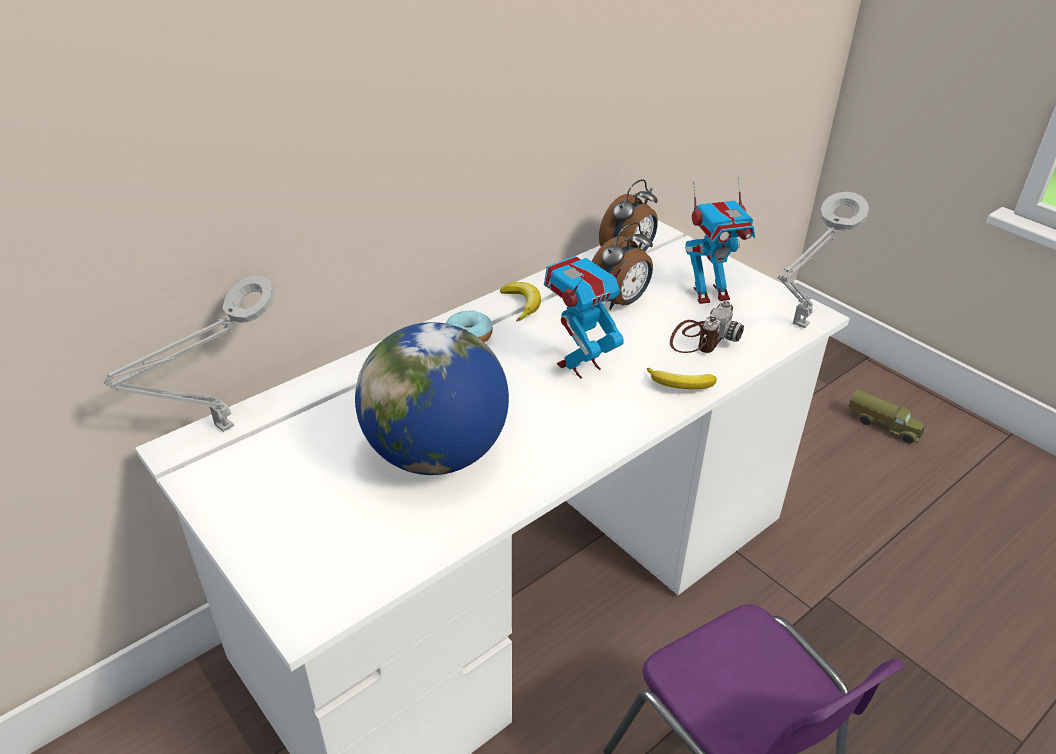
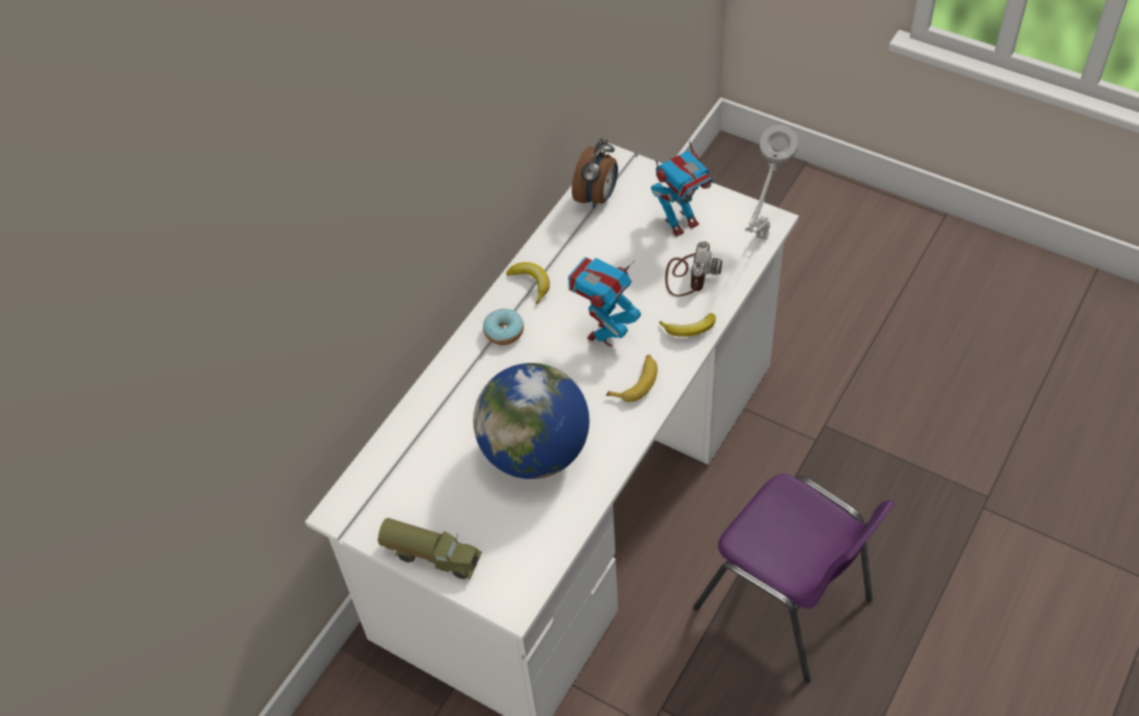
camera: 15 degrees left, 15 degrees up
(219, 430) = (359, 485): grey table lamp -> none
(594, 418) = (636, 382): none -> banana
(620, 302) = (611, 255): alarm clock -> none
(883, 426) = (836, 239): toy truck -> toy truck (432, 555)

